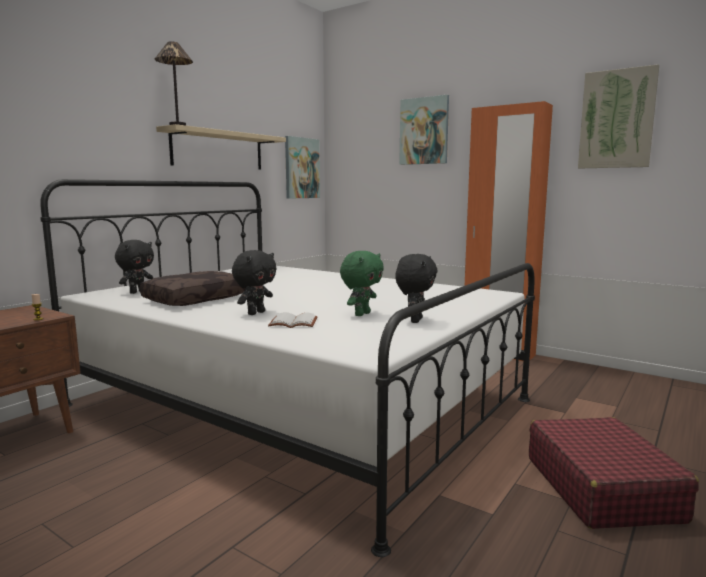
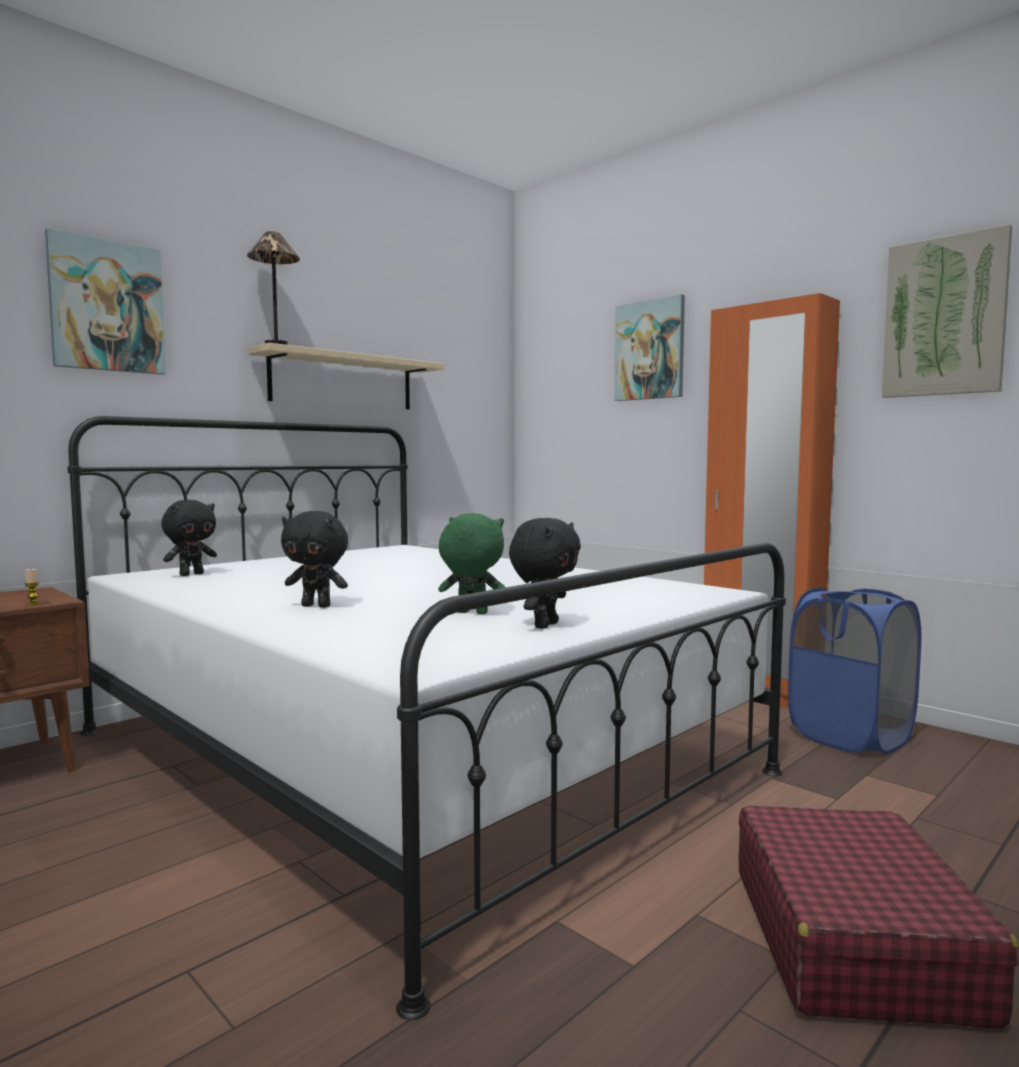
camera: 10 degrees right, 5 degrees down
(196, 299) = (257, 585): brown pillow -> none
(255, 313) = (317, 606): black plush toy -> black plush toy turned 60 degrees clockwise
(292, 323) = (353, 621): white book -> none
(301, 168) = (476, 409): picture -> picture (107, 306)
(361, 314) = (471, 613): green plush toy -> green plush toy turned 120 degrees counterclockwise
(559, 375) = (850, 737): none -> blue laundry basket

